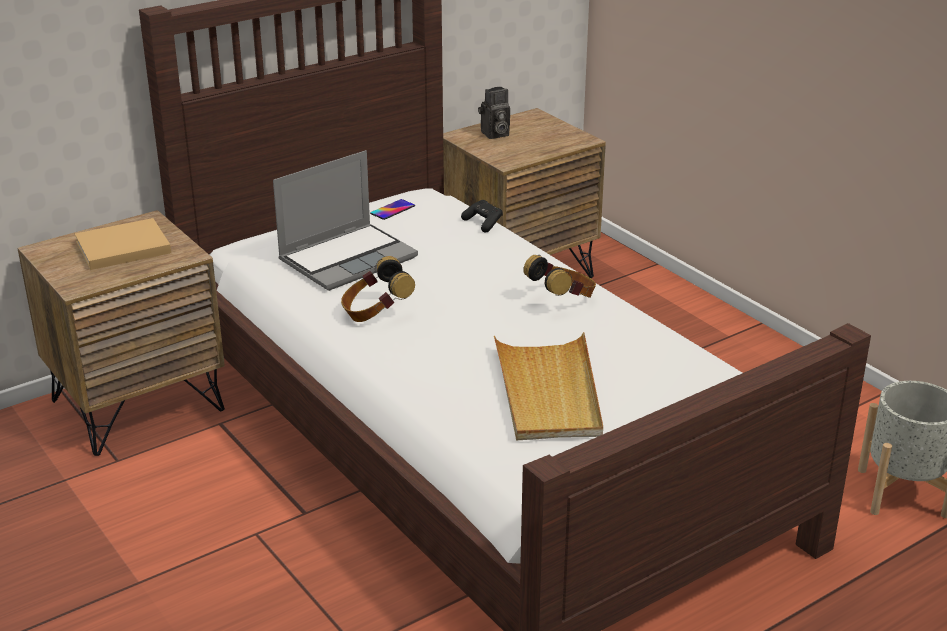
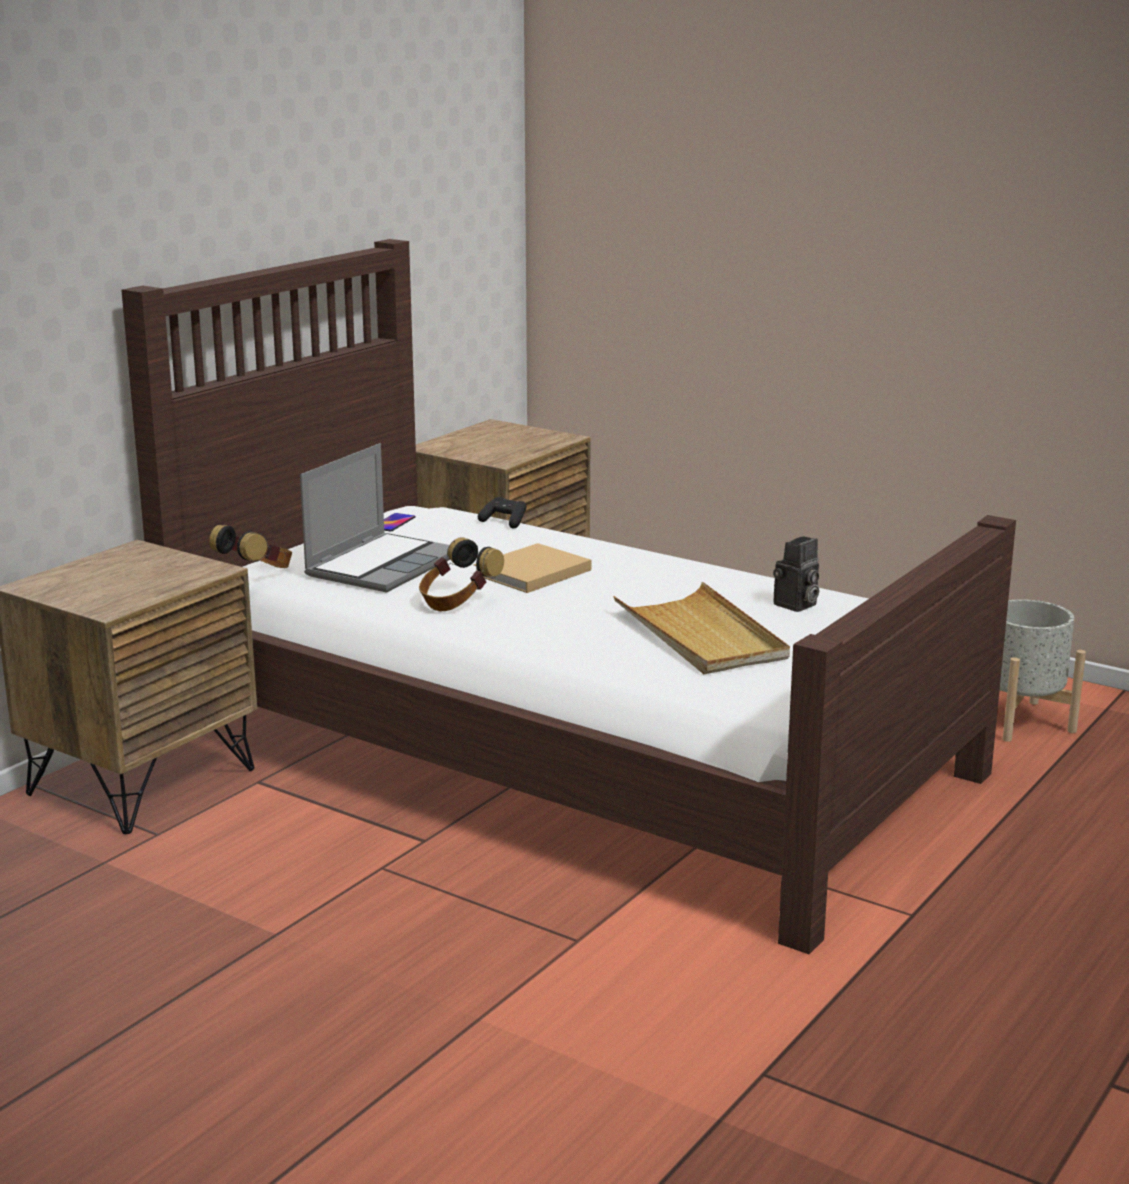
camera: 20 degrees left, 10 degrees down
(120, 248) = (126, 573): beige book -> beige book (530, 573)
(494, 134) = (466, 442): camera -> camera (796, 605)
(562, 300) = (647, 568): headphones -> headphones (257, 574)

